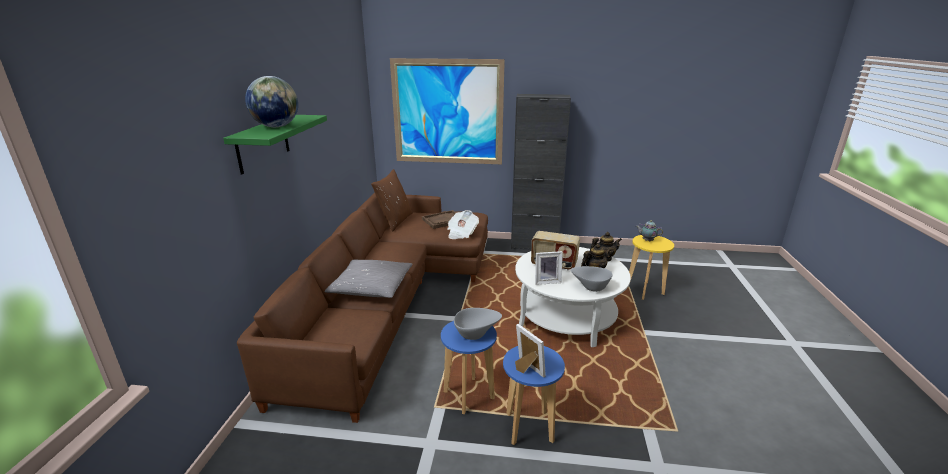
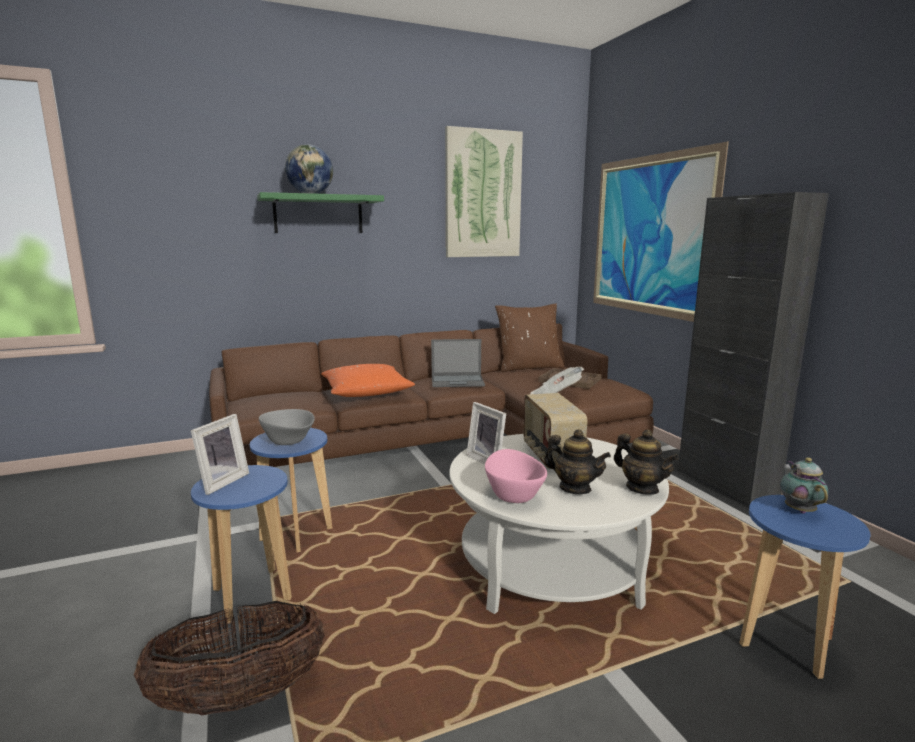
camera: 60 degrees right, 10 degrees down
(335, 93) = (483, 194): none -> picture
(371, 287) = (366, 392): grey pillow -> orange pillow
(397, 250) = (458, 381): none -> laptop
(590, 287) = (513, 493): grey bowl -> pink bowl
(619, 445) = (240, 697): none -> basket
(644, 291) = (786, 642): yellow stool -> blue stool

